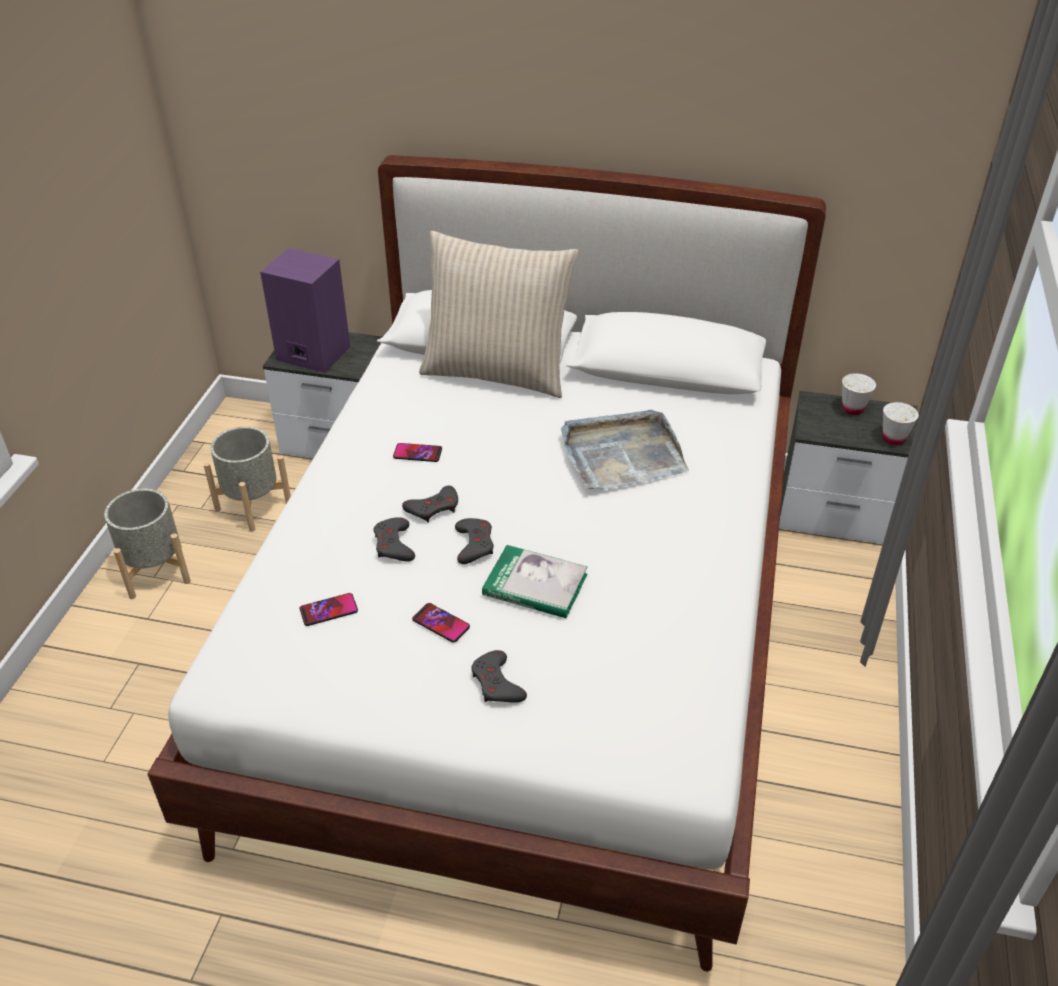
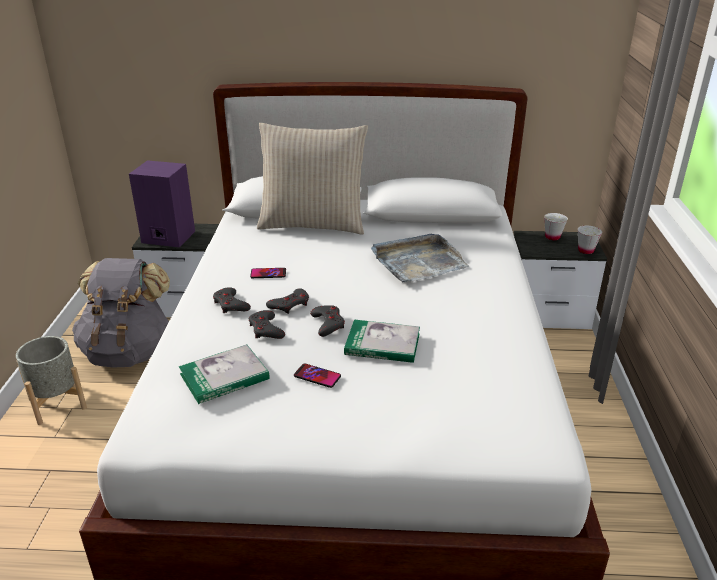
camera: 10 degrees left, 10 degrees down
(253, 505) = (129, 352): grey planter -> grey backpack
(329, 610) = (224, 377): phone -> book
(497, 683) = (374, 411): grey game controller -> grey game controller (230, 305)

